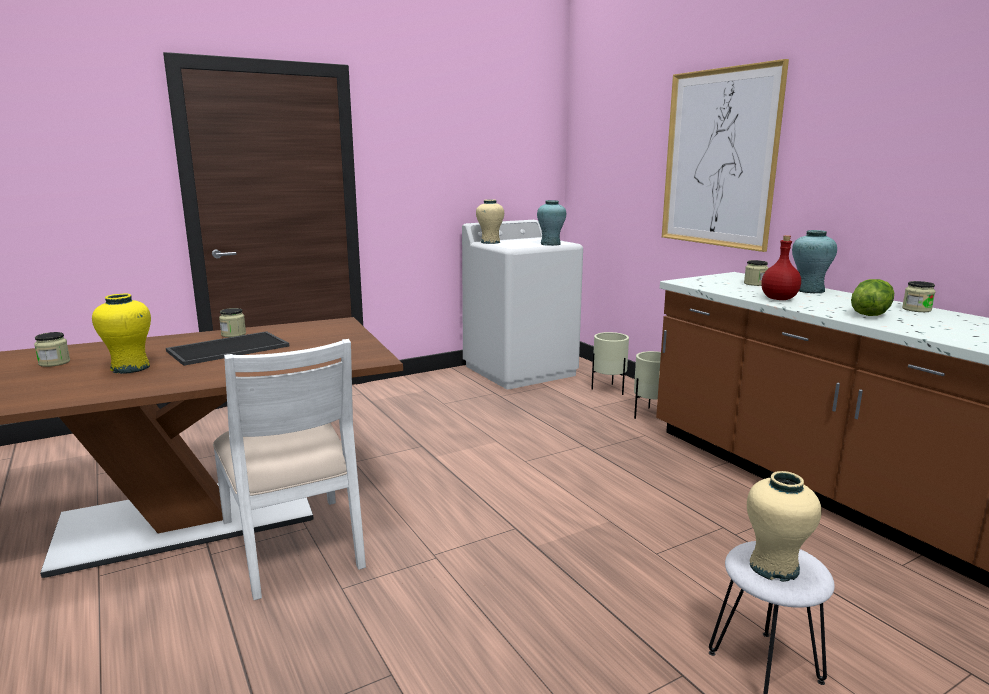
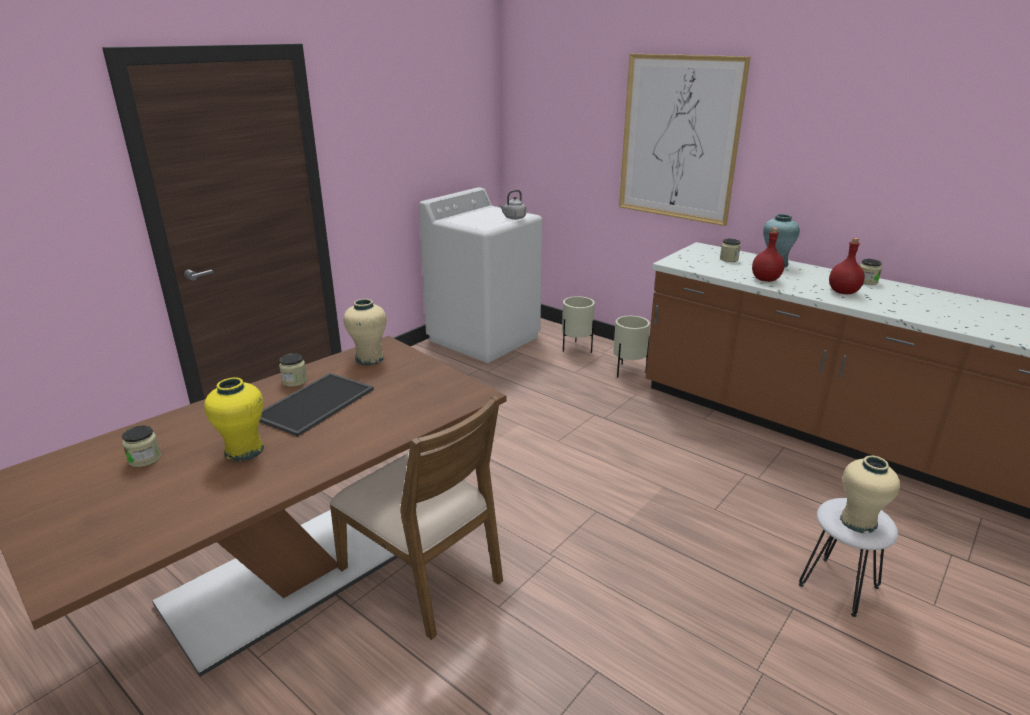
camera: 20 degrees left, 10 degrees up
(295, 546) = (423, 576): white chair -> brown chair
(490, 242) = (453, 220): beige vase -> beige vase (369, 358)
(550, 244) = (513, 218): turquoise vase -> grey kettle
(869, 314) = (843, 292): lettuce -> red bottle

